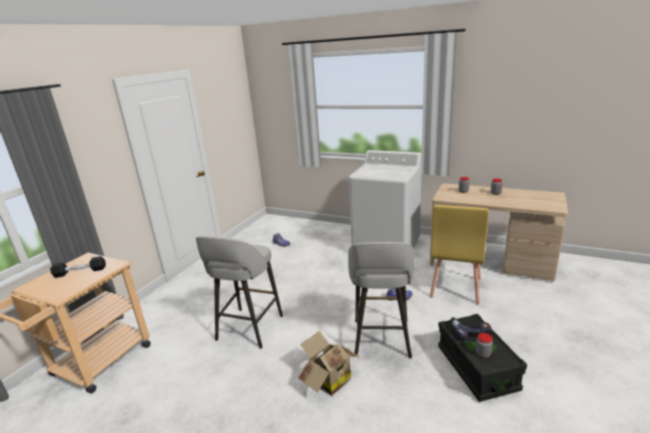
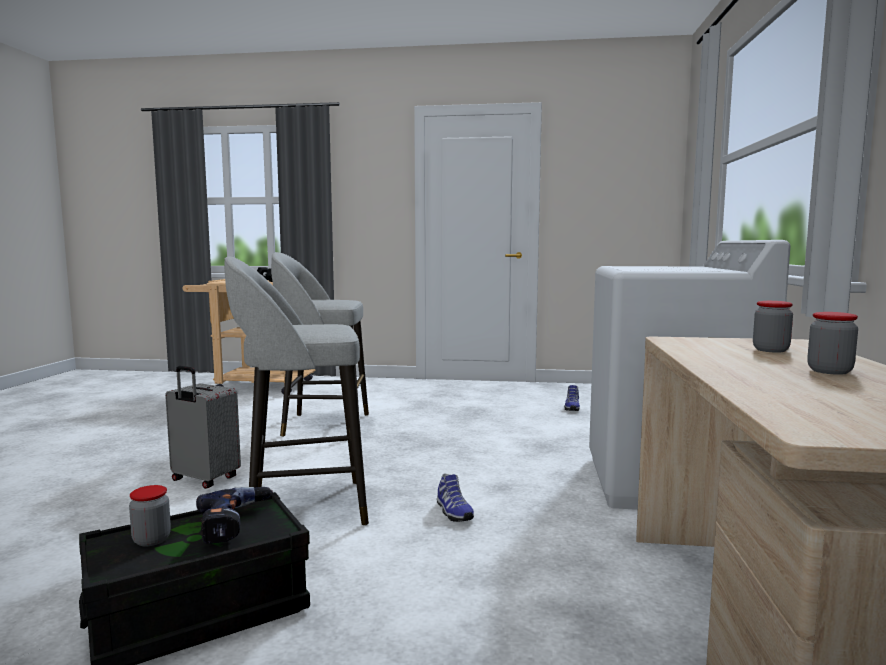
camera: 70 degrees right, 15 degrees down
(328, 380) = (204, 480): cardboard box -> grey suitcase
(455, 288) = (541, 579): yellow chair -> none

